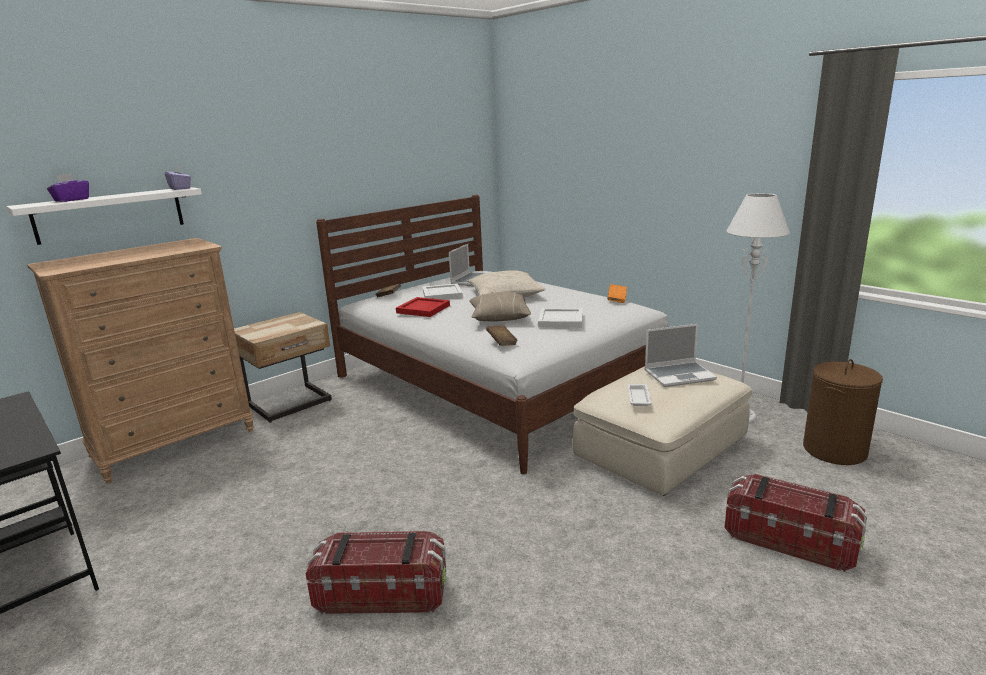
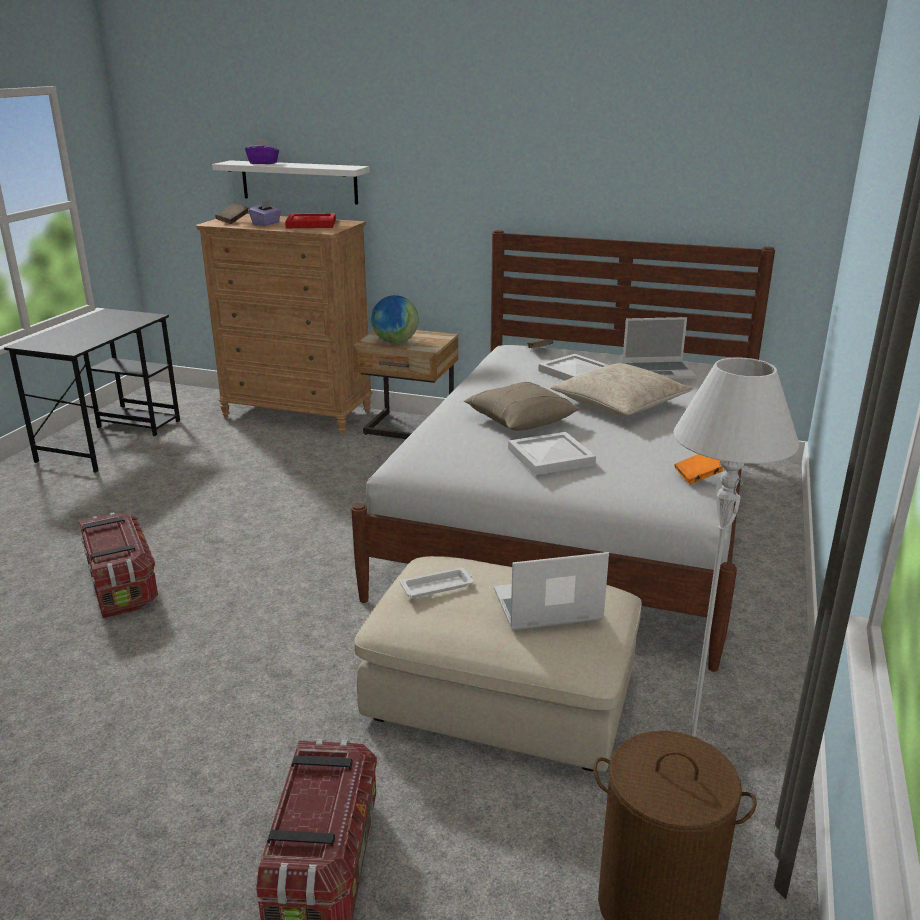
camera: 60 degrees right, 5 degrees up
(180, 188) = (349, 167): purple tissue box -> purple tissue box (266, 224)
(277, 330) = (395, 342): none -> globe
(424, 309) = (508, 377): red tray -> red tray (312, 224)
(502, 343) = (433, 442): brown book -> brown book (233, 221)
(679, 375) = (546, 607): laptop -> laptop turned 120 degrees clockwise

